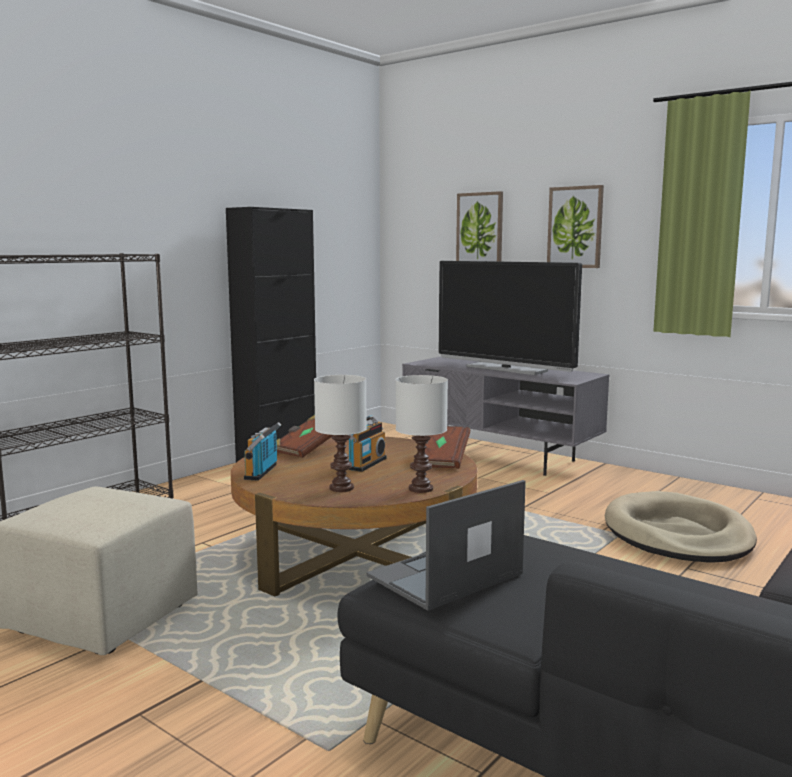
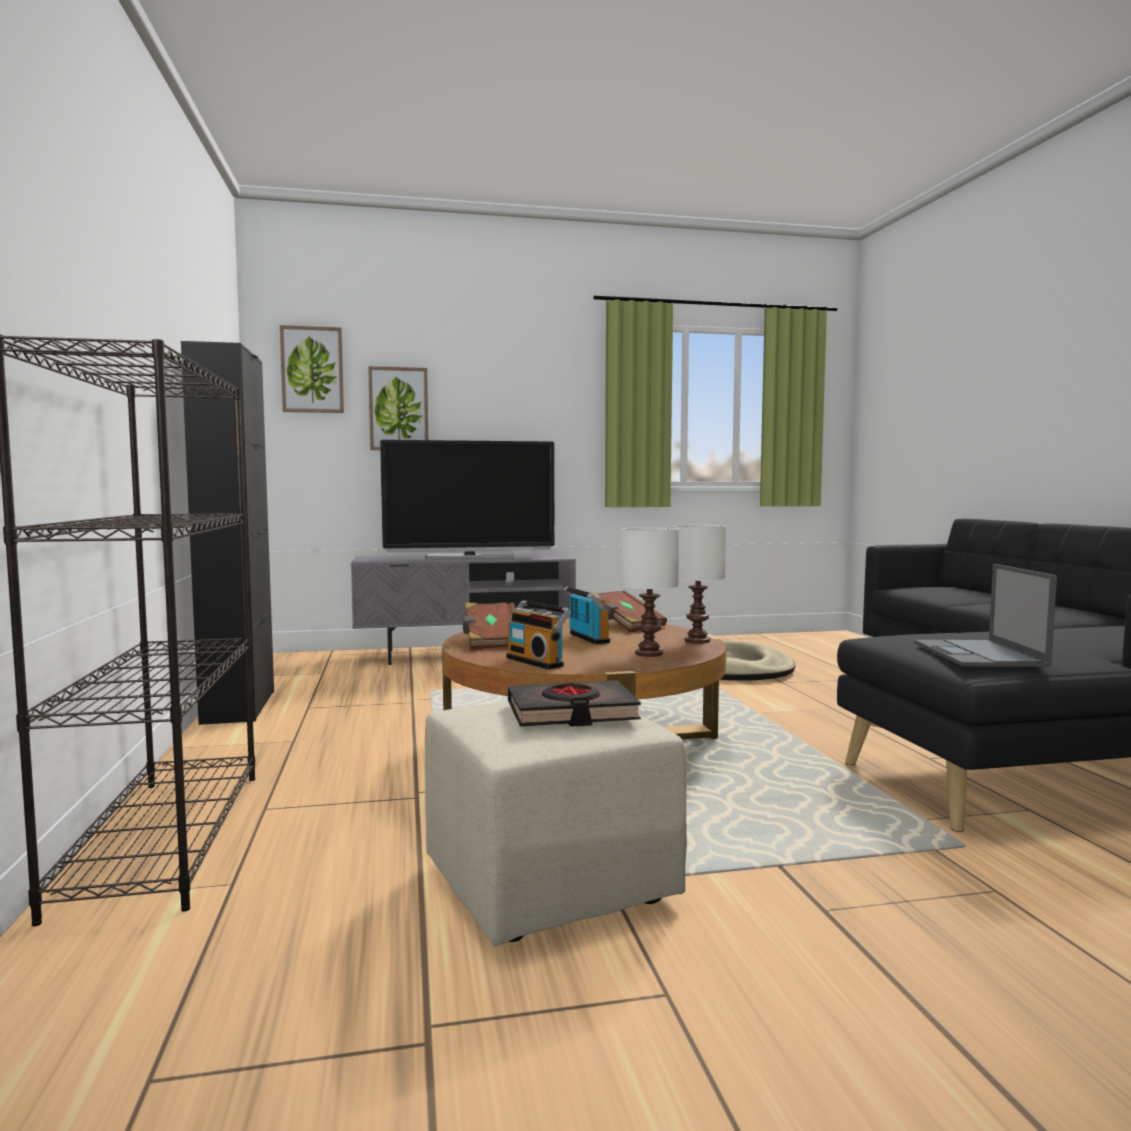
camera: 50 degrees left, 5 degrees down
(100, 509) = (571, 713): none -> black book
(575, 227) = (513, 410): picture -> picture (312, 370)

